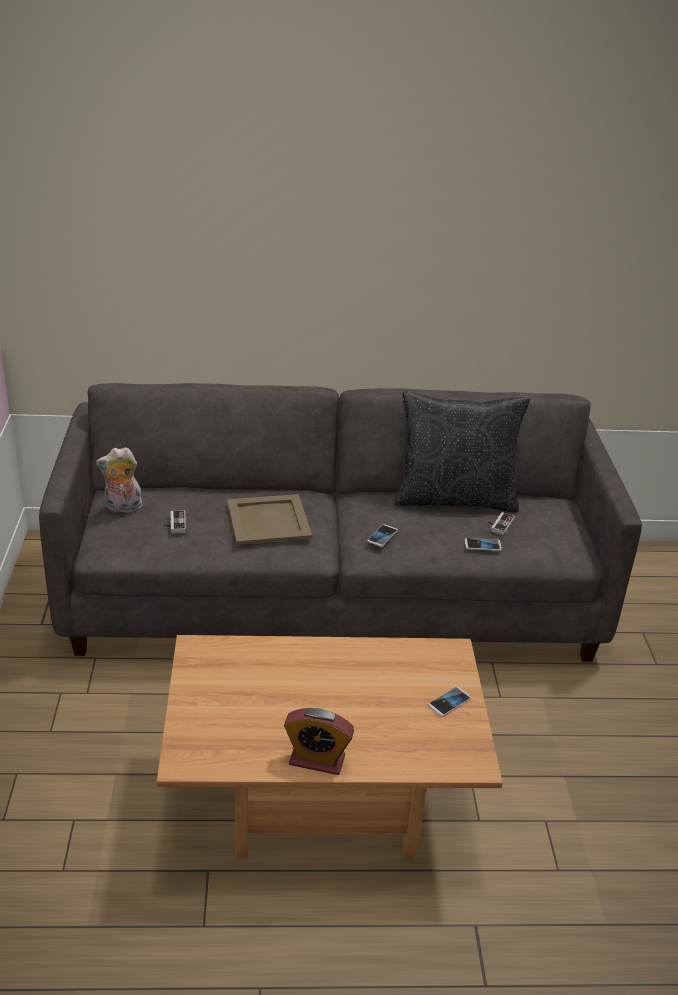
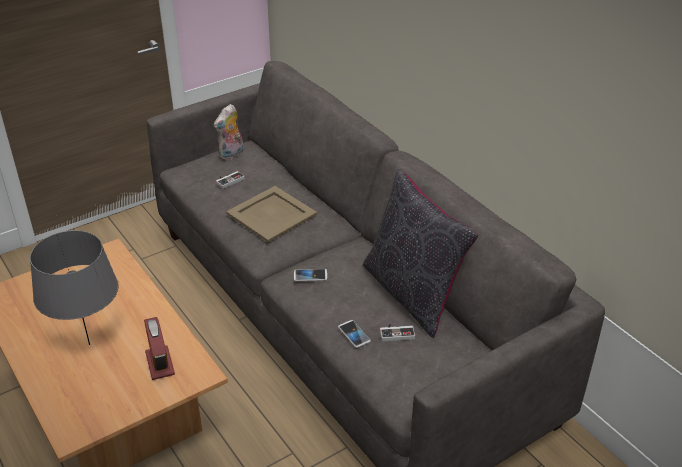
camera: 60 degrees right, 5 degrees up
(122, 508) = (231, 155): plush toy -> plush toy turned 105 degrees counterclockwise
(317, 760) = (28, 351): alarm clock -> alarm clock (160, 363)
(345, 710) = (90, 344): none -> grey table lamp
(449, 702) = (135, 394): phone -> none

